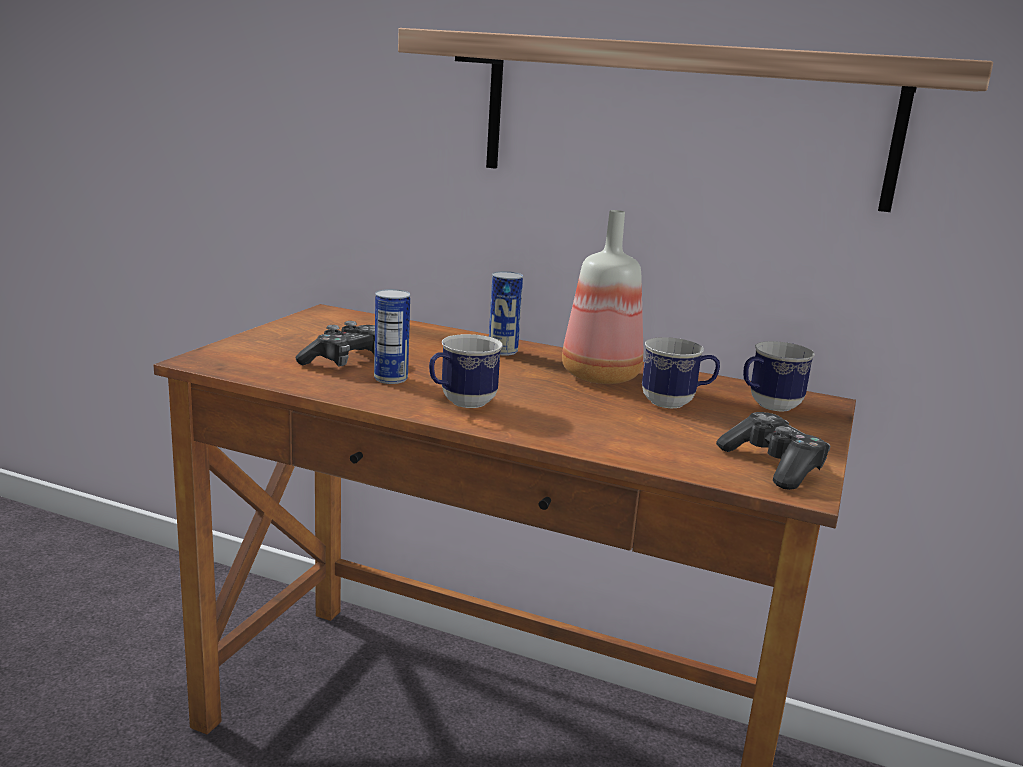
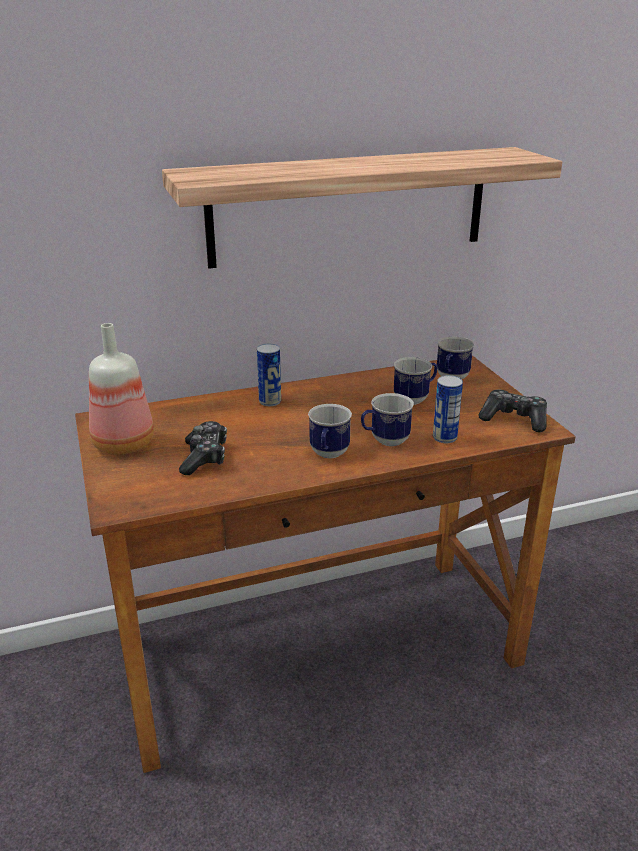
camera: 40 degrees left, 10 degrees up
(390, 379) = (258, 457): can -> can (444, 438)
(549, 418) = (384, 441): none -> mug
(598, 375) = (349, 396): bottle -> bottle (122, 443)

